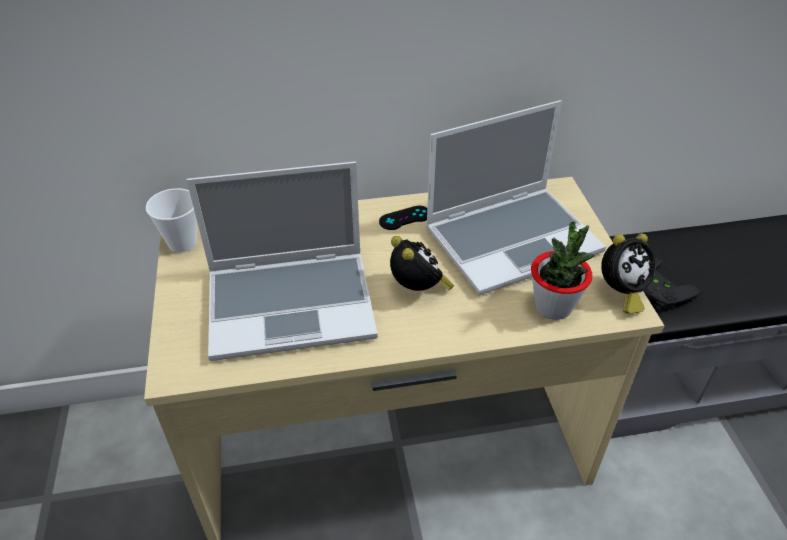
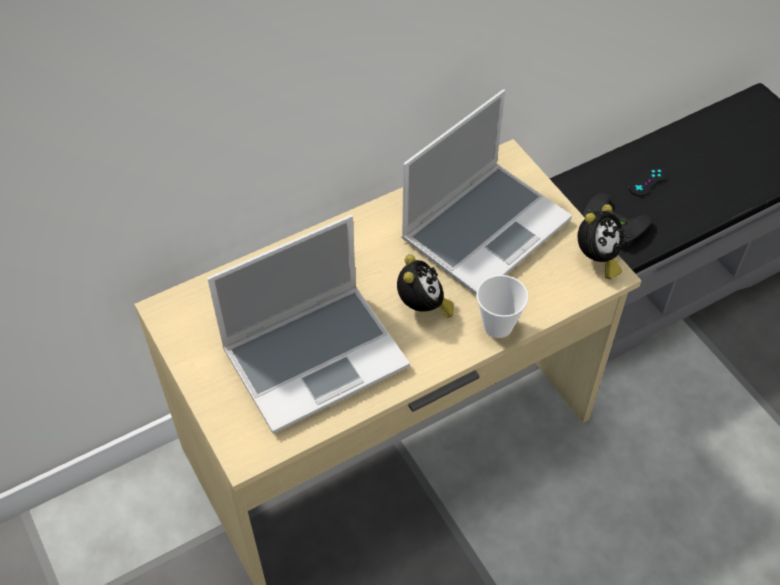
camera: 20 degrees left, 10 degrees up
(182, 243) = (171, 322): cup -> cup (497, 326)
(405, 218) = (375, 232): black game controller -> black game controller (647, 181)
(418, 290) = (423, 307): alarm clock -> alarm clock turned 45 degrees clockwise
(553, 307) = (545, 290): potted plant -> none

